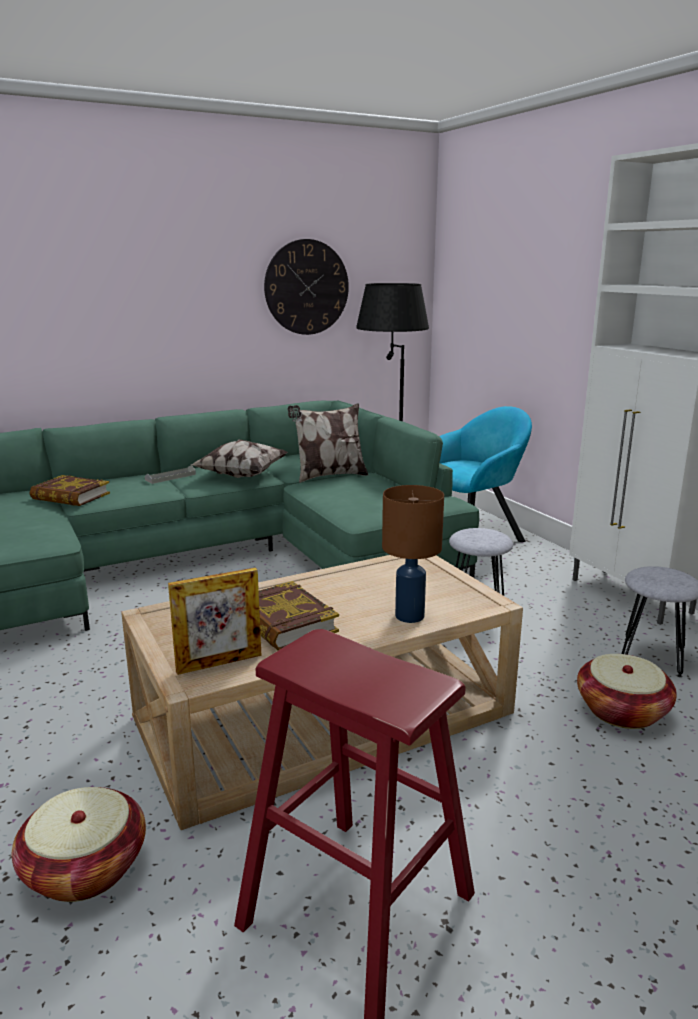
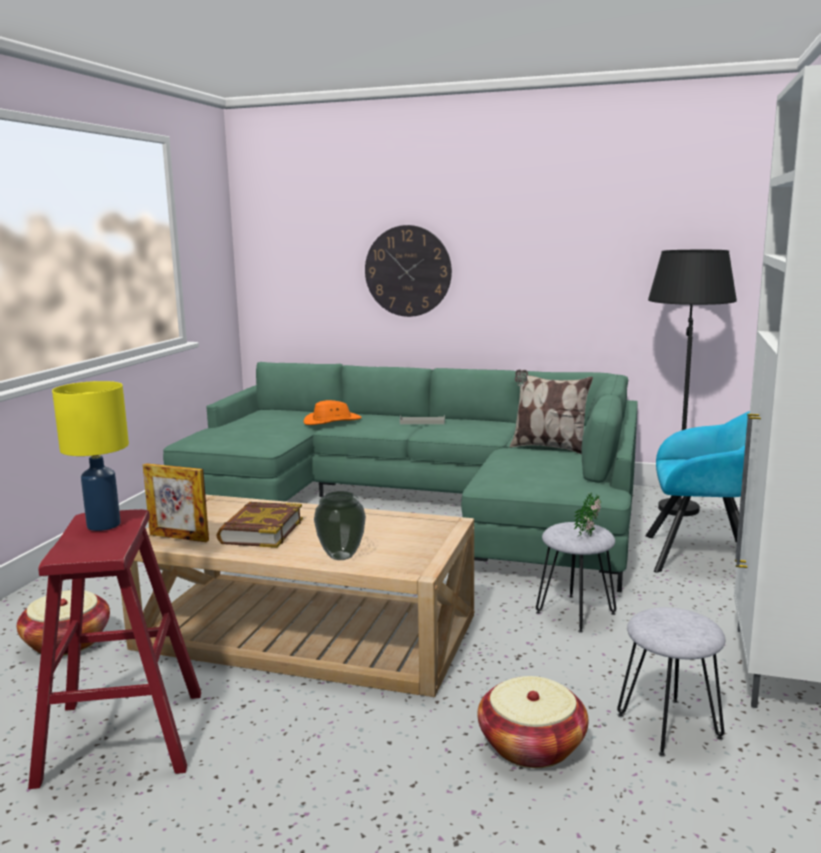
camera: 45 degrees right, 5 degrees down
(70, 496) = (332, 421): book -> orange hat
(241, 475) = (476, 431): pillow -> none
(306, 287) = (608, 253): wall clock -> wall clock (408, 271)
(333, 661) = (105, 525): none -> yellow table lamp
(410, 616) = (341, 556): brown table lamp -> vase
(492, 535) = (589, 534): none -> potted plant

